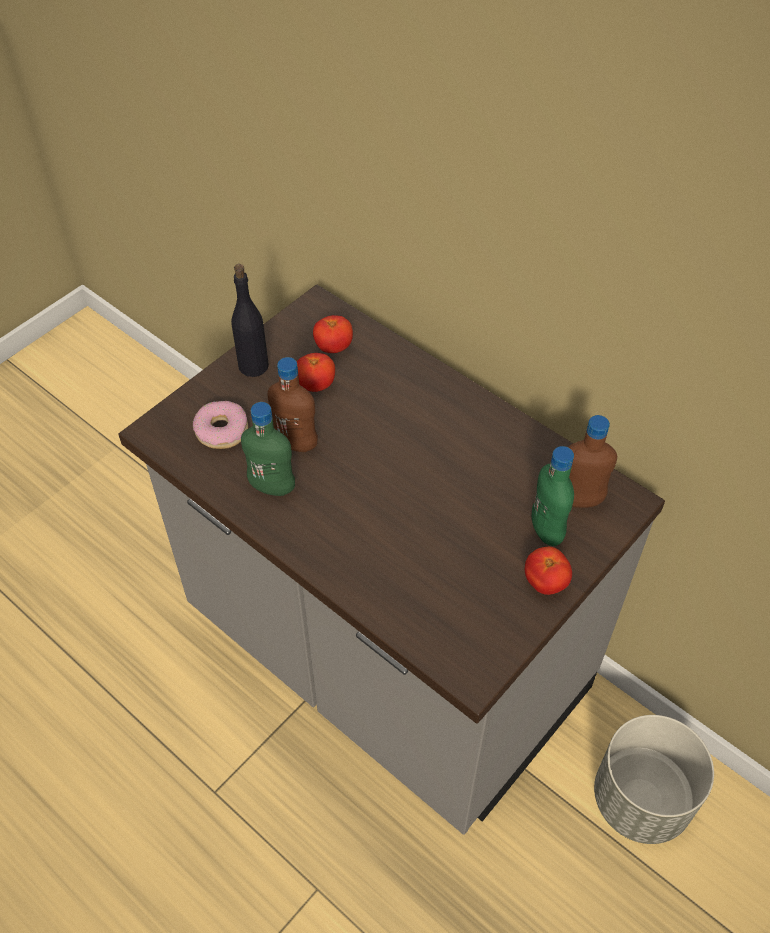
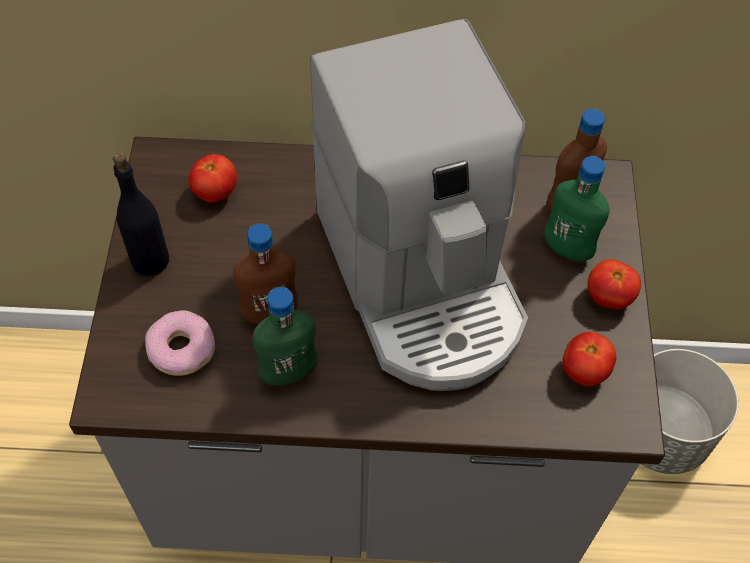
camera: 40 degrees left, 5 degrees up
(316, 385) = (234, 241): tomato -> tomato (584, 371)
(417, 485) = (422, 280): none -> coffee machine

